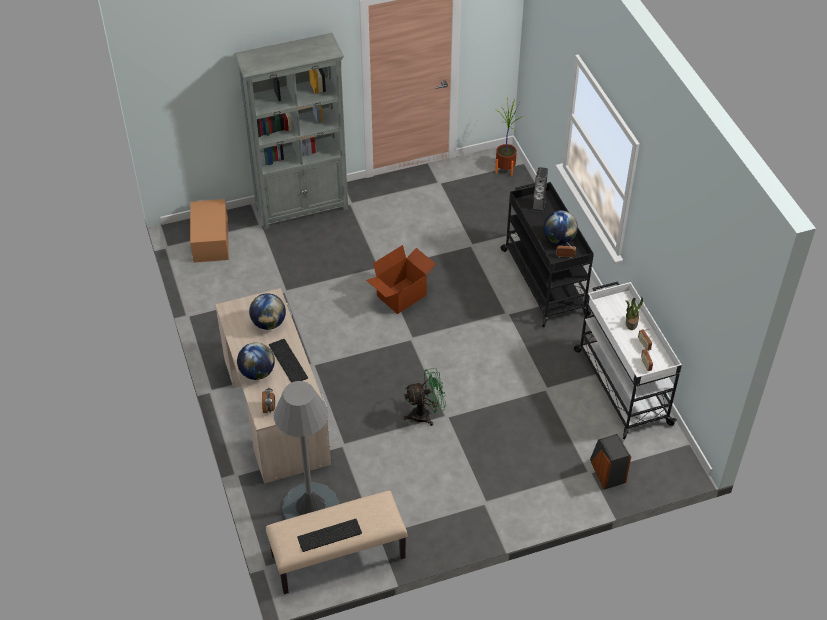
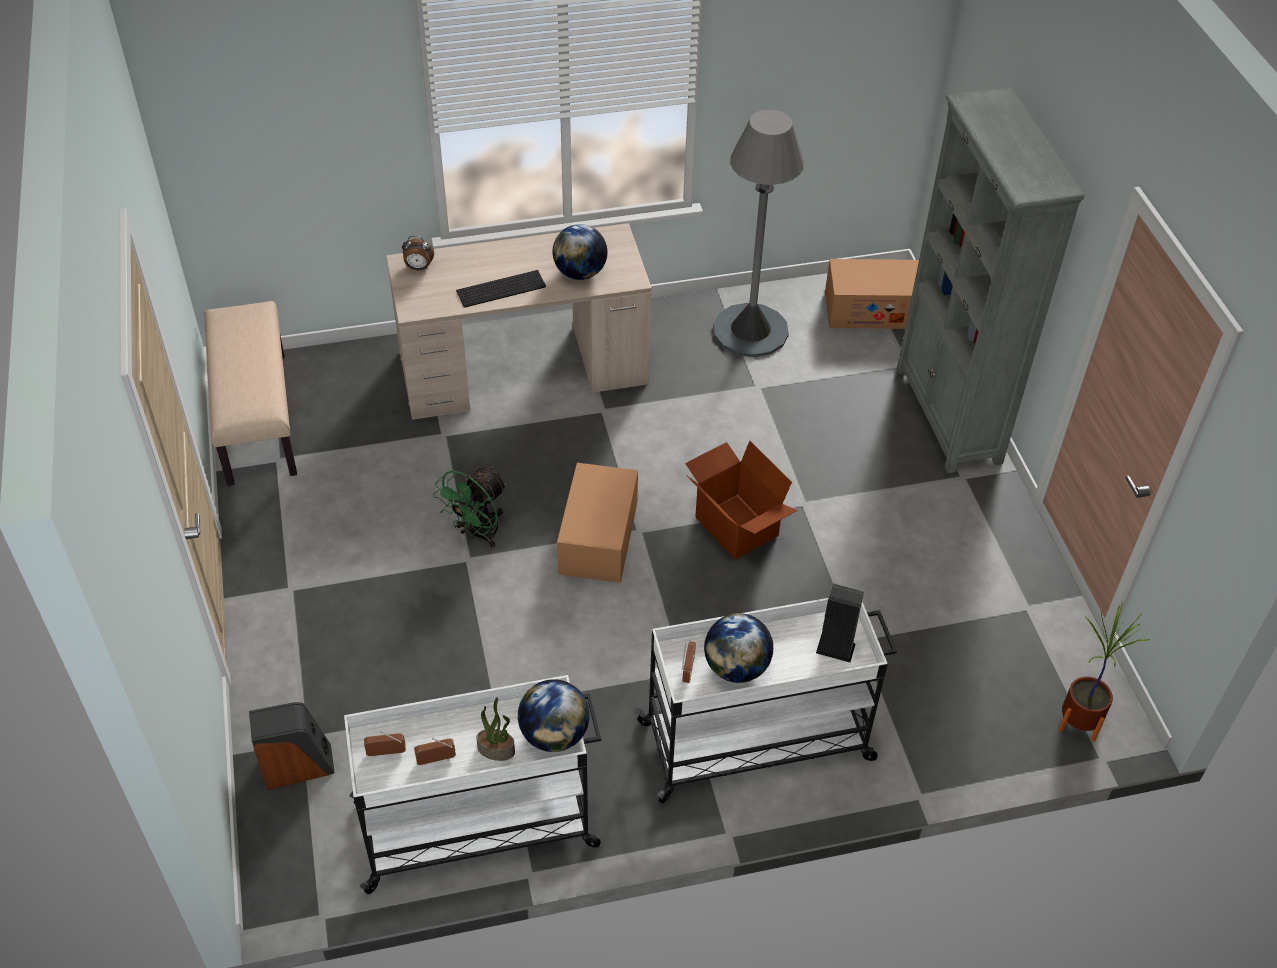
camera: 95 degrees right, 0 degrees up
(257, 372) = (487, 258): globe -> globe (554, 734)
(310, 507) = (346, 395): grey floor lamp -> grey floor lamp (750, 331)
(329, 536) = (227, 352): keyboard -> none
(419, 356) = (598, 537): none -> cardboard box
(425, 414) = (478, 534): green fan -> green fan turned 45 degrees clockwise
(543, 281) = (758, 741): black cart -> white cart

